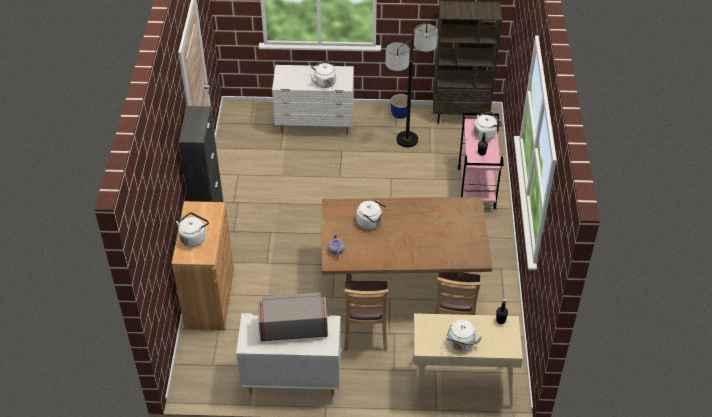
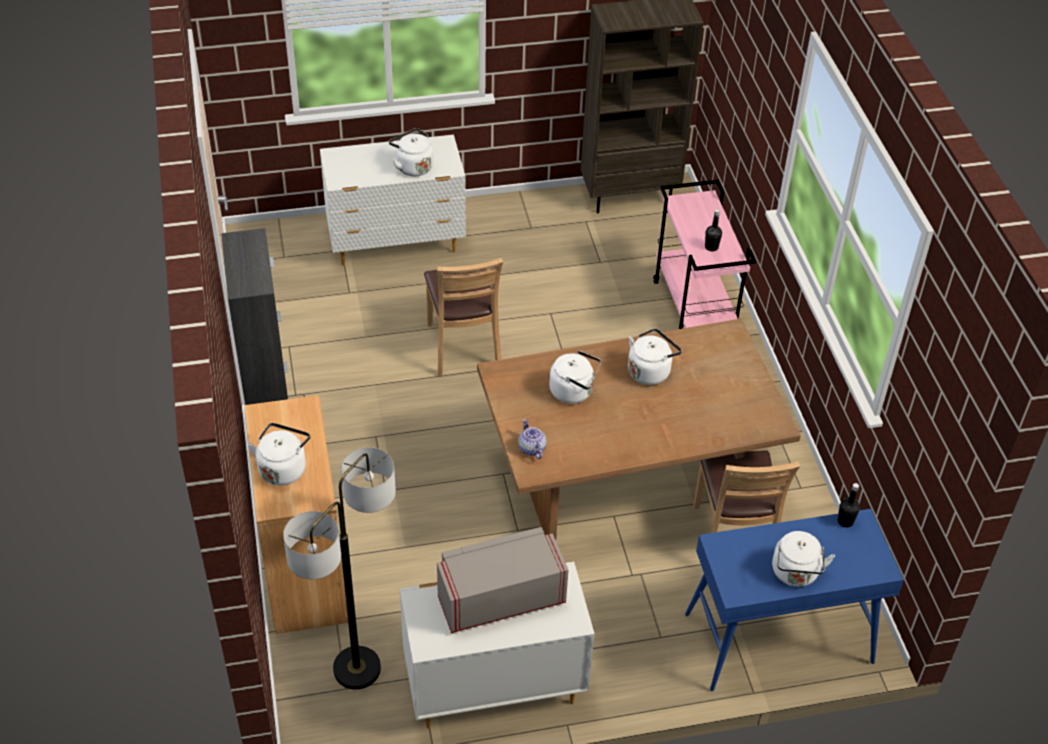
camera: 15 degrees left, 0 degrees up
(365, 331) = (592, 579): brown chair -> brown chair (463, 346)
(400, 114) = (532, 207): planter -> none
(407, 140) = (556, 247): floor lamp -> floor lamp (356, 669)
(460, 383) = (777, 639): beige console table -> blue console table
(486, 134) = (707, 216): white kettle -> white kettle (650, 371)

